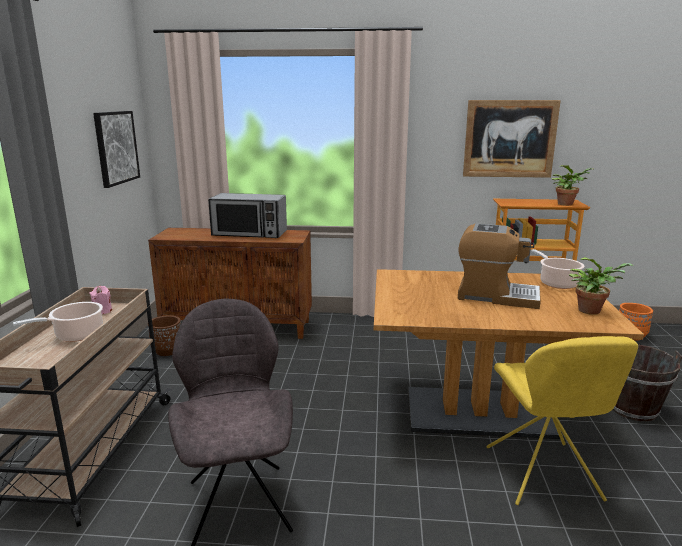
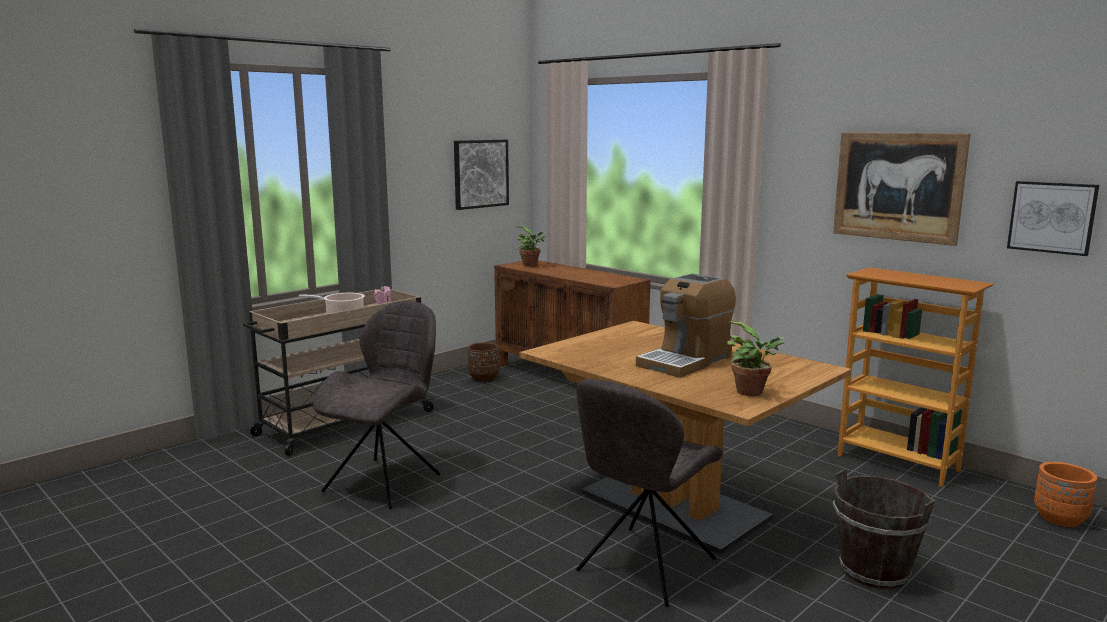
camera: 40 degrees right, 5 degrees down
(249, 233) = (585, 273): microwave -> none
(496, 296) = (686, 361): coffee machine -> coffee machine turned 75 degrees clockwise
(543, 476) = (643, 567): yellow chair -> grey chair
(557, 283) = (792, 368): cooking pot -> none
(567, 204) = (951, 284): potted plant -> potted plant (531, 265)
(608, 154) = (1052, 217): none -> picture

